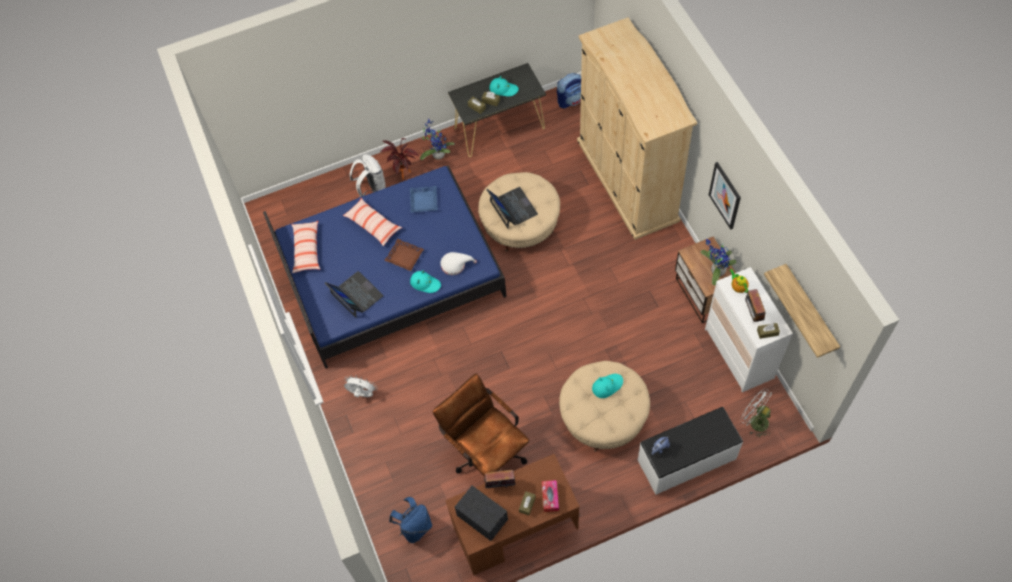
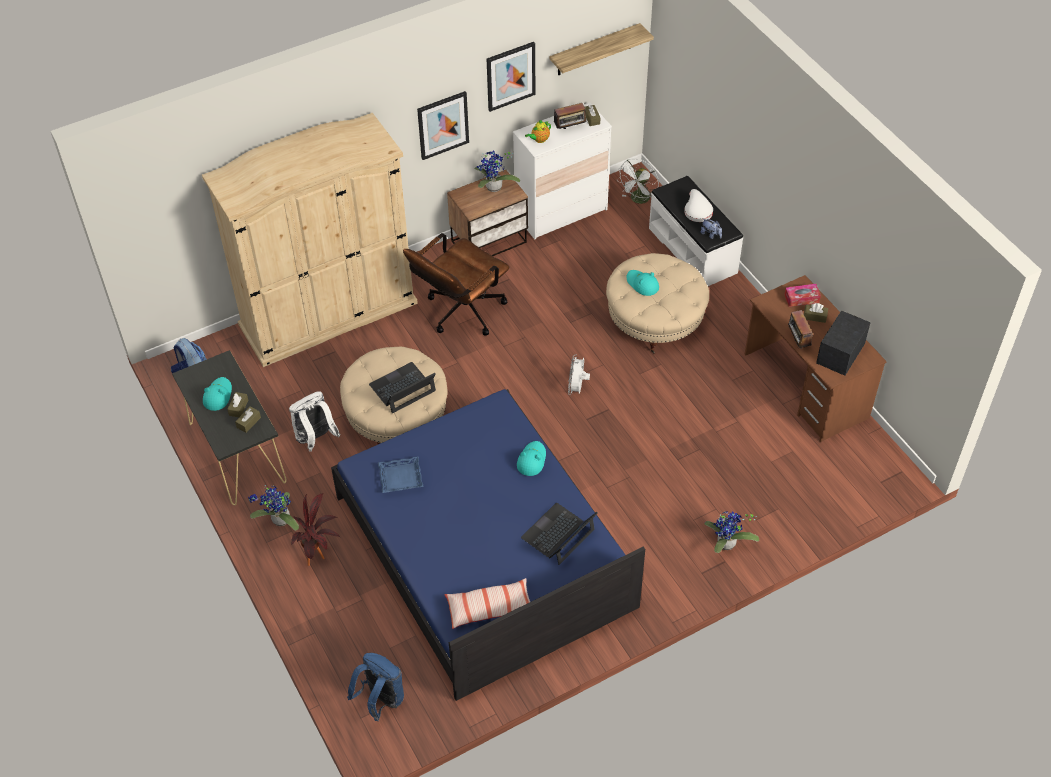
camera: 100 degrees left, 10 degrees down
(362, 394) = (669, 559): white fan -> white fan (577, 388)
(366, 436) = (726, 545): none -> potted plant
(372, 188) = (339, 596): white backpack -> white backpack (315, 439)
(373, 225) = (442, 532): pillow -> none
(404, 257) = (493, 488): brown tray -> none
(415, 527) = (830, 479): blue backpack -> blue backpack (381, 700)
(455, 264) = (500, 431): white hat -> white hat (697, 211)
(485, 451) = (720, 421): brown office chair -> brown office chair (460, 314)
(764, 234) = (510, 76): none -> picture

